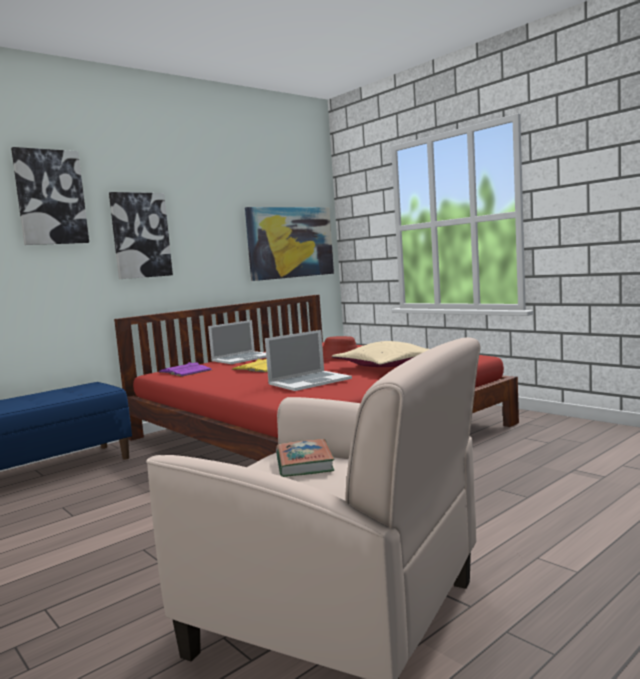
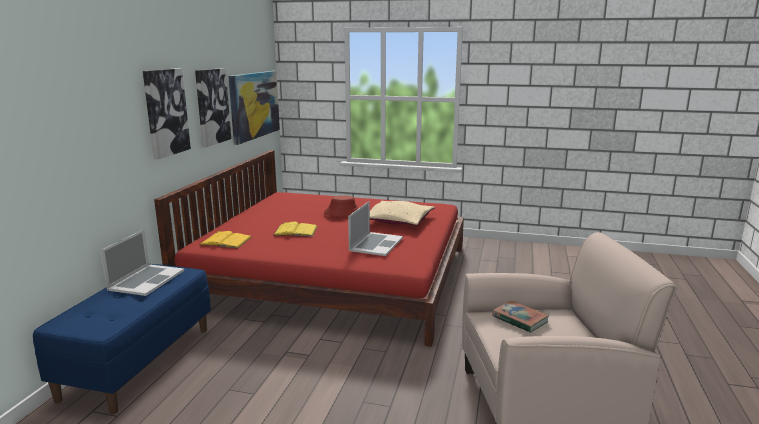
camera: 35 degrees left, 10 degrees up
(50, 197) = (101, 81): picture -> picture (212, 106)
(185, 371) = (226, 241): purple book -> yellow book
(242, 358) = (251, 219): laptop -> laptop (146, 280)

